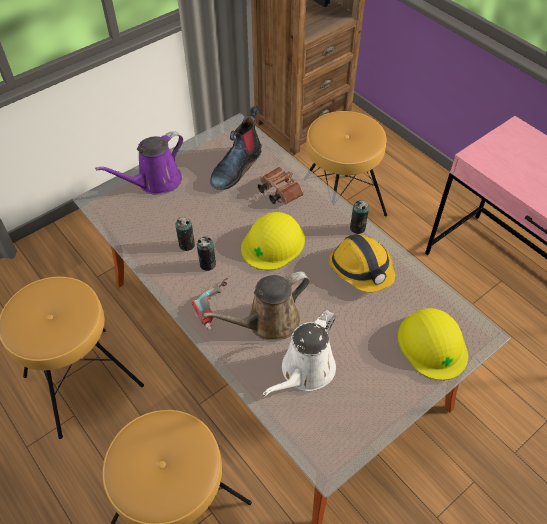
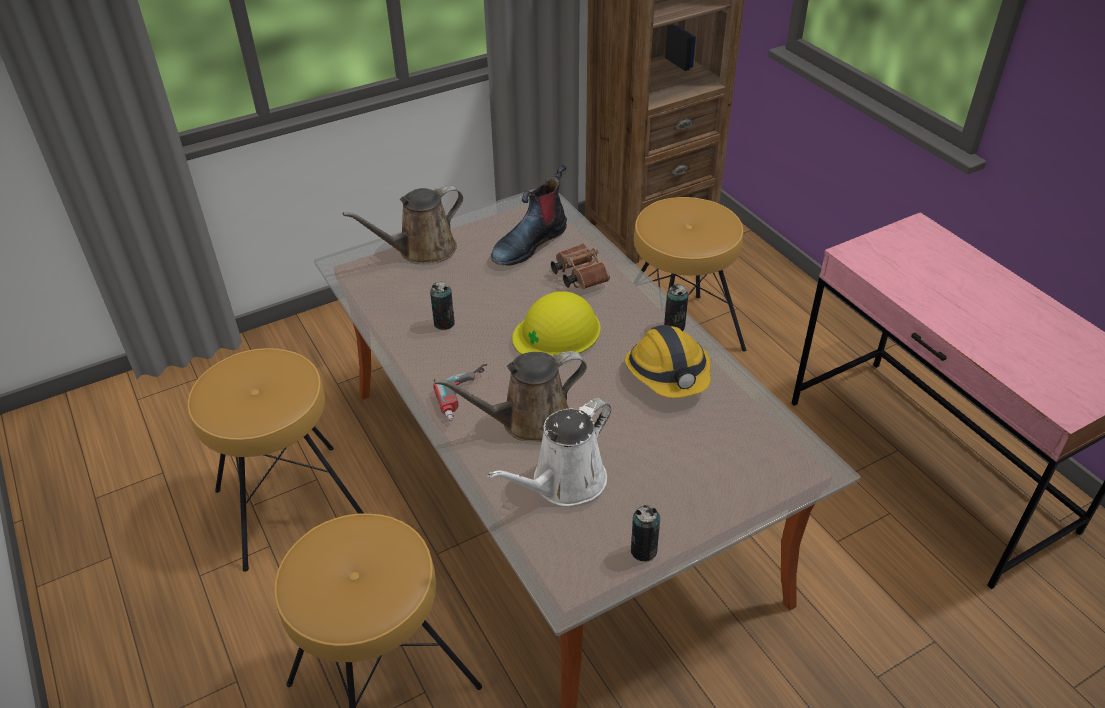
camera: 10 degrees right, 10 degrees down
(156, 182) = (422, 250): purple watering can -> brown watering can
(207, 264) = (465, 348): can -> can (643, 551)
(432, 344) = (746, 471): yellow hard hat -> none

